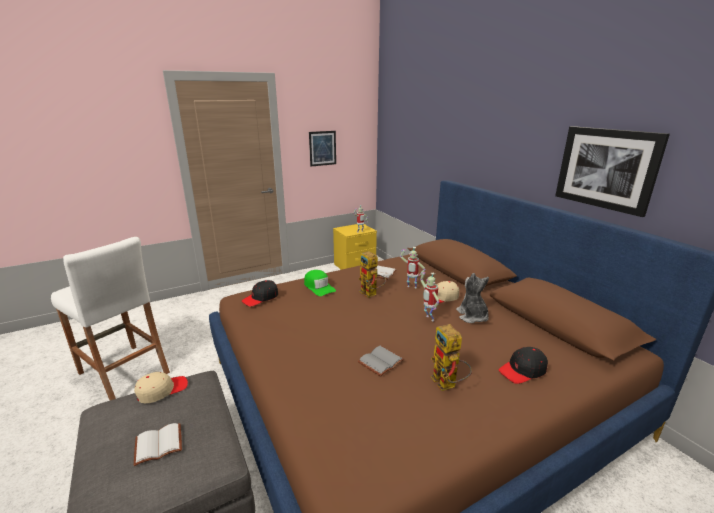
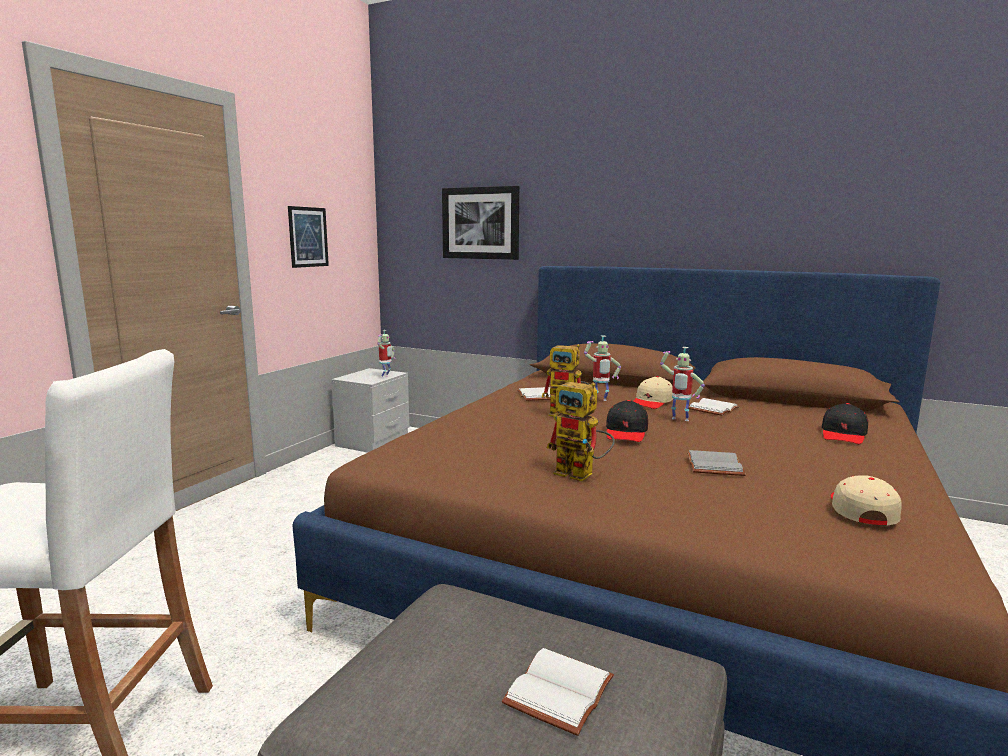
camera: 35 degrees left, 10 degrees down
(162, 390) = (415, 631): beige cap -> beige cap (861, 510)
(261, 298) = (423, 449): black cap -> black cap (626, 432)
(319, 287) = (483, 422): green cap -> none
(354, 265) = (373, 441): yellow nightstand -> grey nightstand
(448, 385) = (816, 461): toy robot -> toy robot (582, 474)
(472, 316) = (714, 409): plush toy -> white book
(606, 168) = (783, 213): picture -> picture (480, 223)

